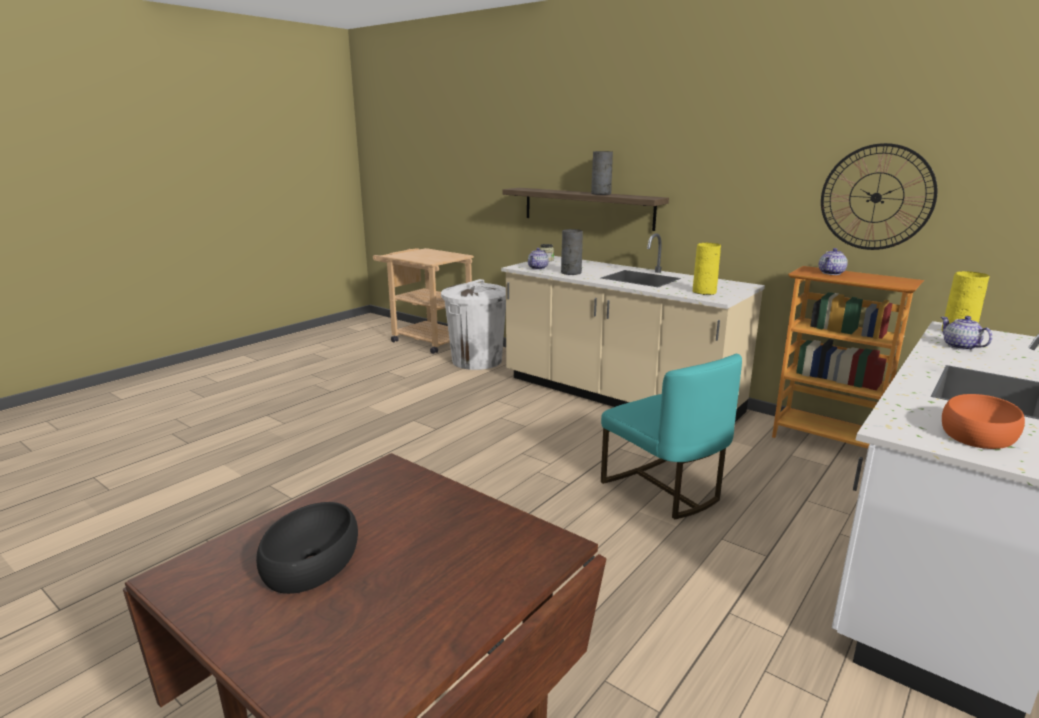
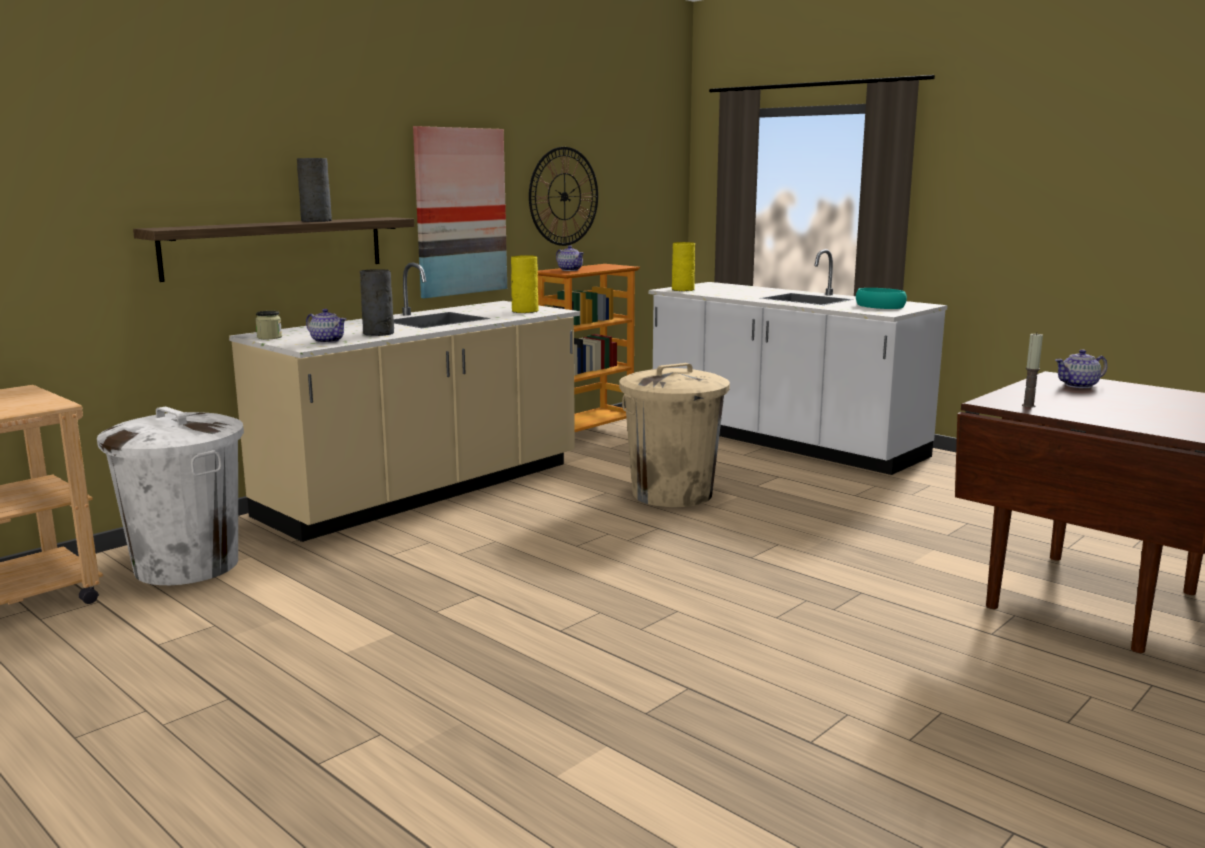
camera: 85 degrees left, 5 degrees down
(312, 560) = (1135, 411): black bowl -> none
(366, 487) = (1028, 406): none -> candle
(664, 489) = (672, 494): turquoise chair -> beige trash can
(735, 200) = (460, 212): none -> picture
(960, 347) = (717, 293): teapot -> teapot (1079, 385)
(977, 432) = (879, 306): orange bowl -> turquoise bowl

